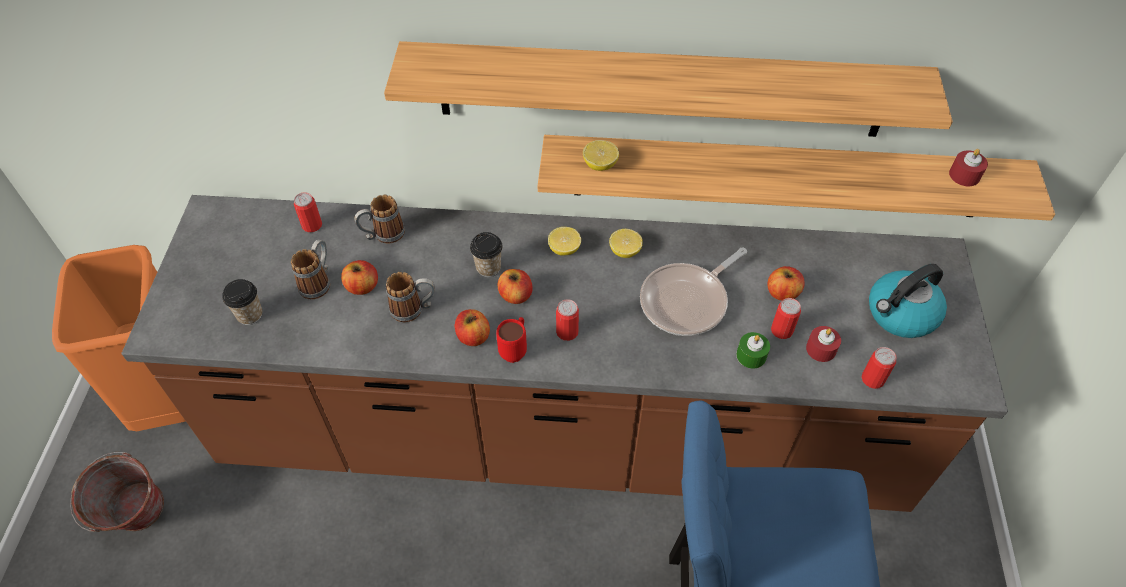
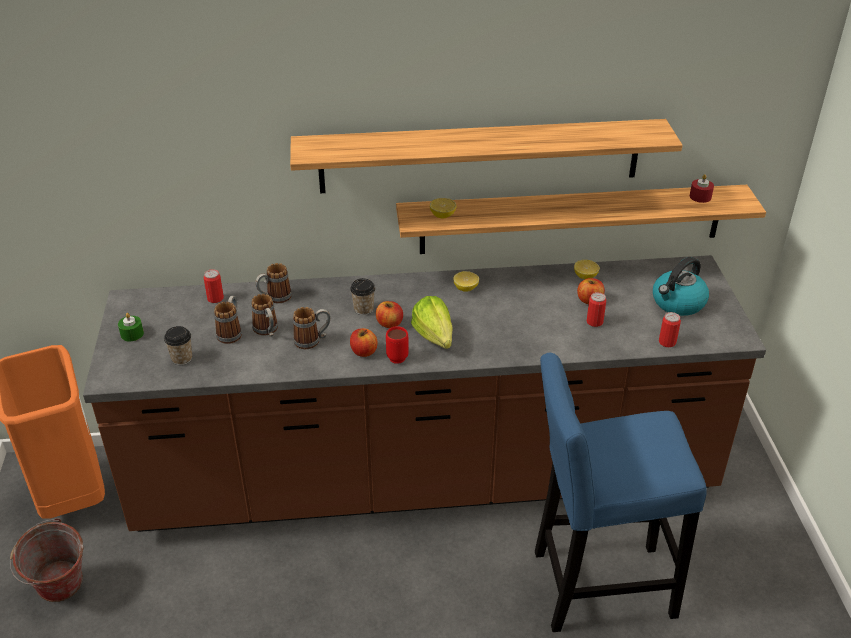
camera: 10 degrees left, 15 degrees down
(362, 286) = (267, 331): apple -> mug
(564, 249) = (419, 292): lemon -> lemon (585, 276)
(567, 332) = (435, 341): can -> lettuce
(687, 301) = (520, 313): frying pan -> none
(751, 355) = (576, 339): green candle -> green candle (132, 334)
(821, 349) = (625, 329): red candle -> none

